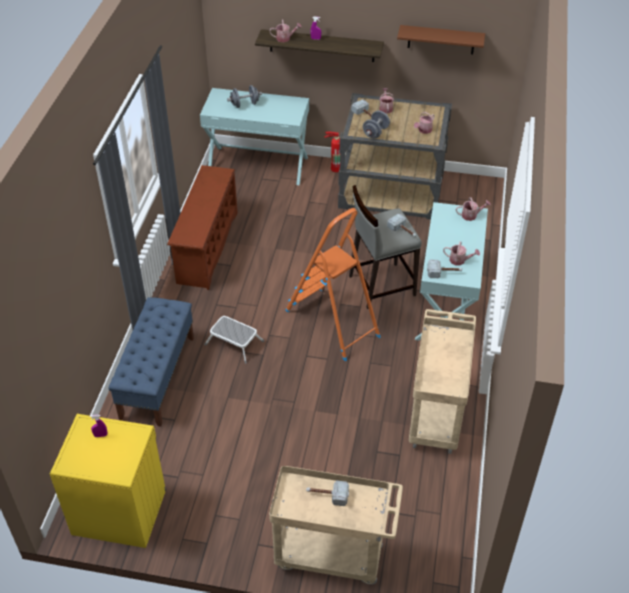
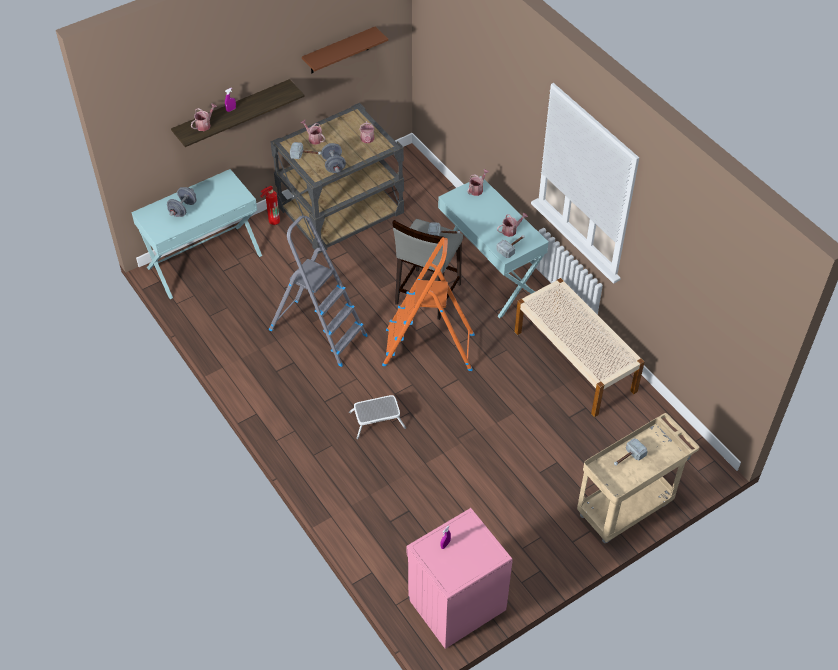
camera: 45 degrees left, 5 degrees up
(119, 510) = (455, 603): yellow washing machine -> pink washing machine
(157, 377) = (354, 491): blue bench -> none
(206, 247) = (254, 361): brown shoe rack -> none
(271, 258) = (318, 333): none -> grey step ladder
(436, 414) = (575, 361): beige cart -> beige bench

